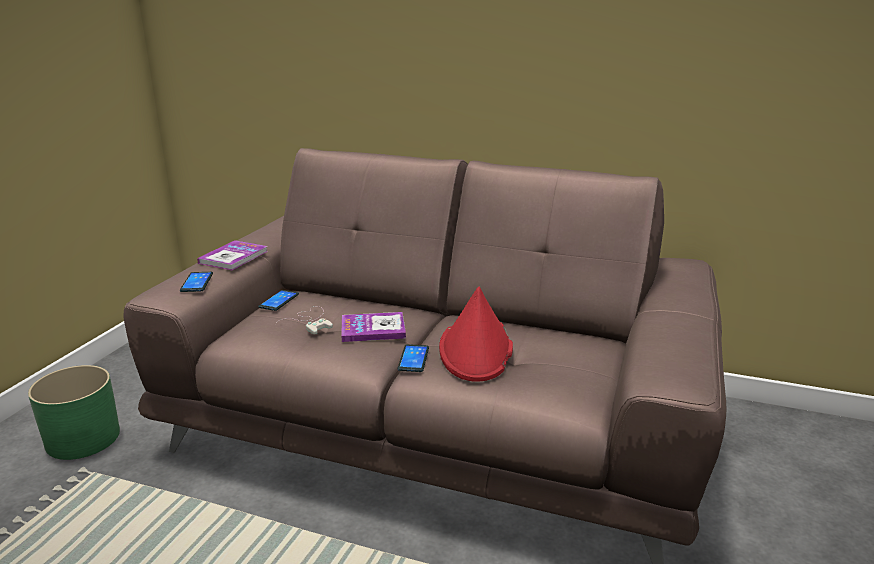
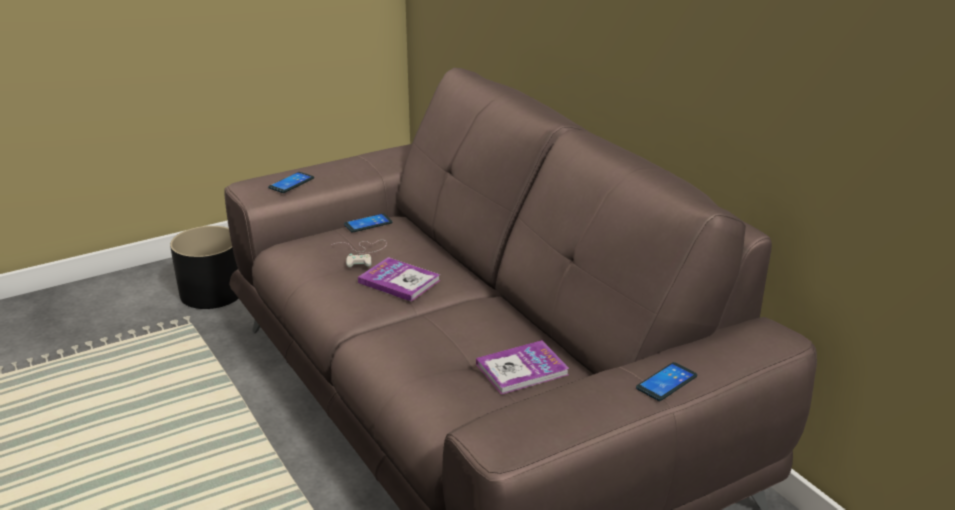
camera: 40 degrees right, 5 degrees up
(83, 438) = (212, 292): green planter -> black planter
(233, 257) = (352, 167): book -> book (522, 369)
(413, 359) = (388, 323): phone -> phone (666, 382)
(476, 349) = (450, 338): red hat -> none

